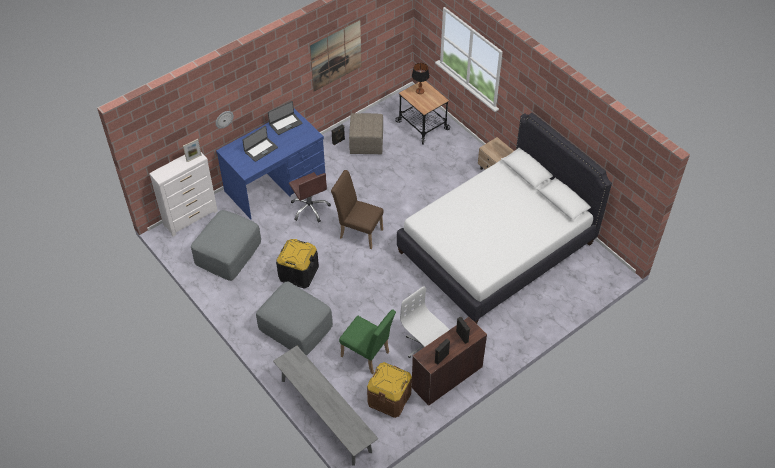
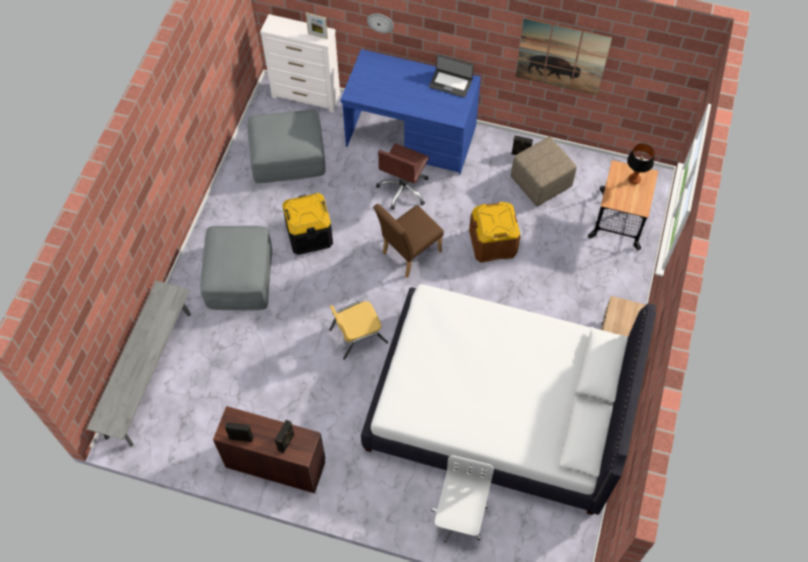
camera: 55 degrees right, 10 degrees up
(261, 149) = (394, 85): laptop -> none
(358, 232) = (408, 254): brown chair -> brown chair turned 120 degrees counterclockwise
(368, 356) = (249, 367): green chair -> none
(389, 398) = (209, 422): brown storage box -> brown storage box (493, 243)
(393, 287) = (358, 335): none -> yellow chair
(424, 346) = (300, 415): white office chair -> white office chair (459, 517)

